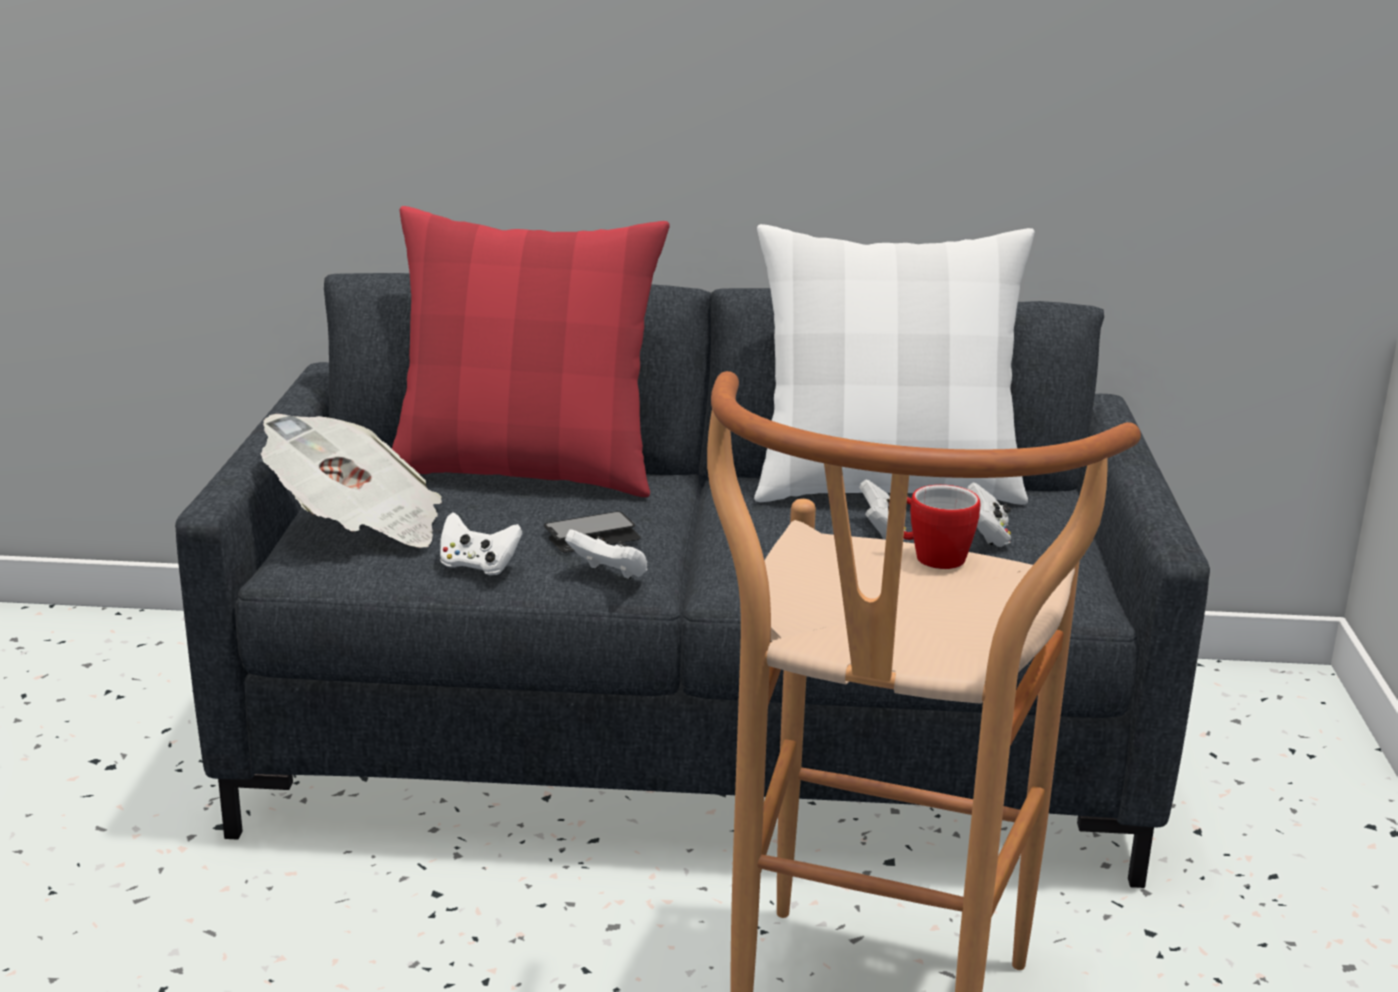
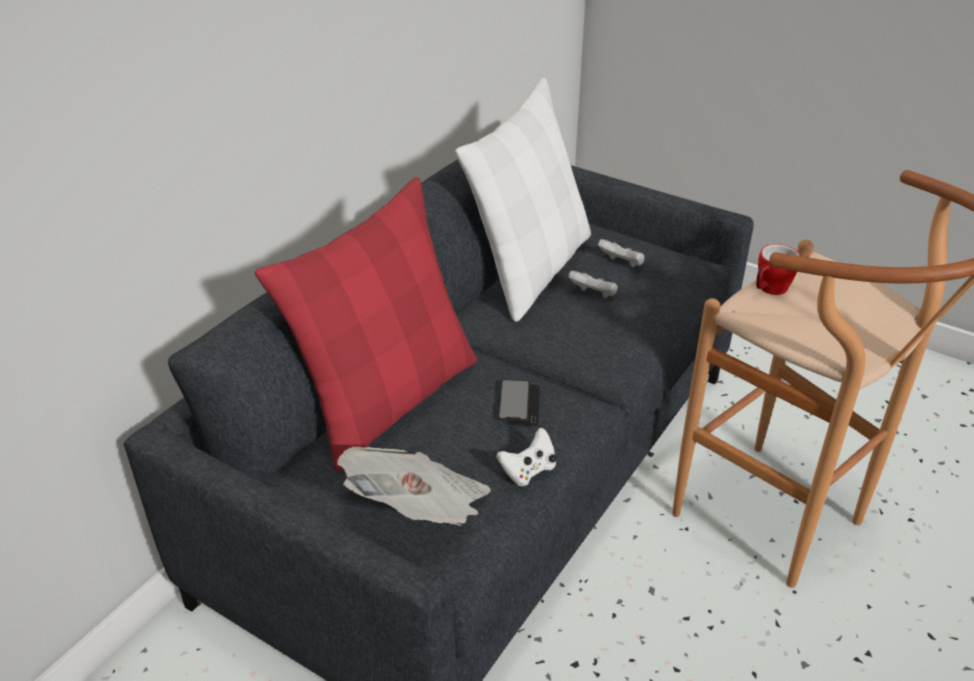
camera: 60 degrees left, 15 degrees up
(609, 575) = (580, 416): white game controller -> none

